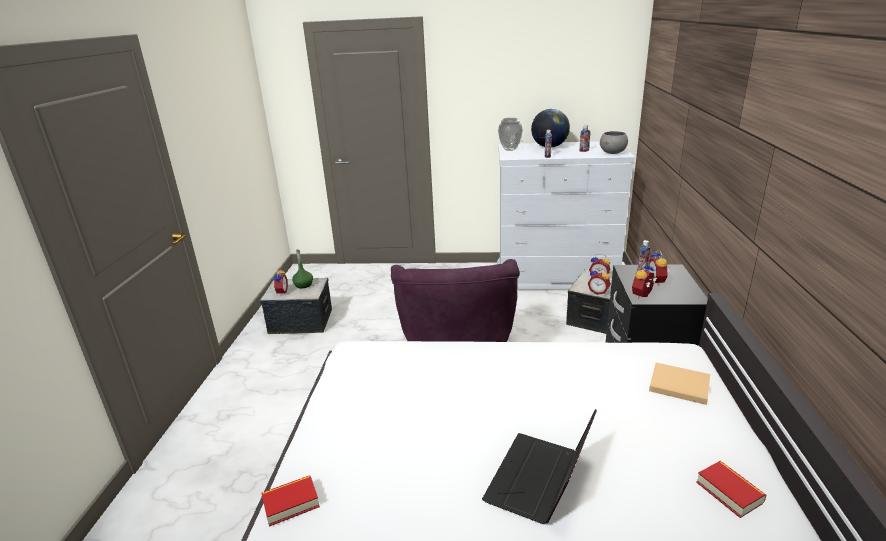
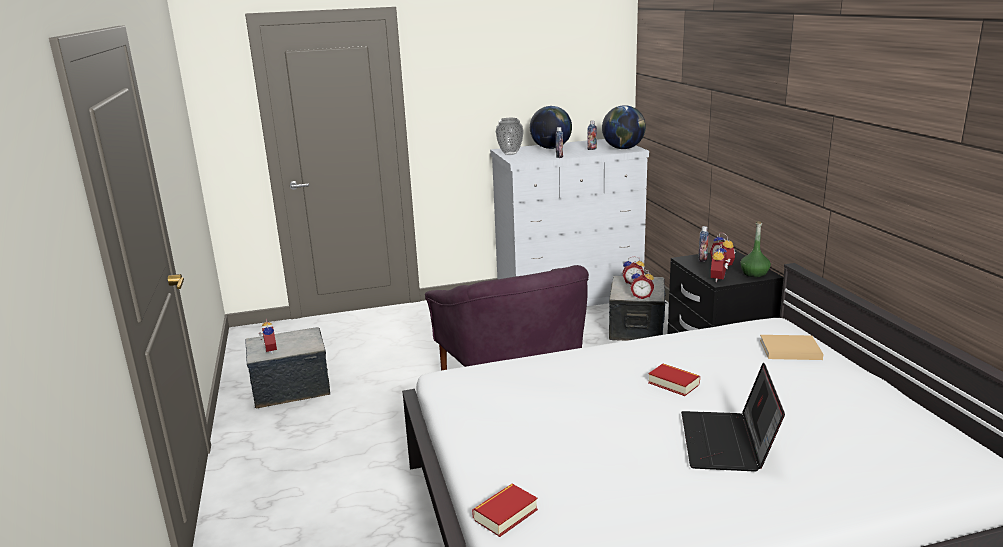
camera: 20 degrees left, 5 degrees down
(303, 285) = (293, 338): green bottle -> green bottle (754, 273)
(613, 153) = (623, 148): grey bowl -> globe
(729, 492) = (882, 416): book -> book (673, 384)

